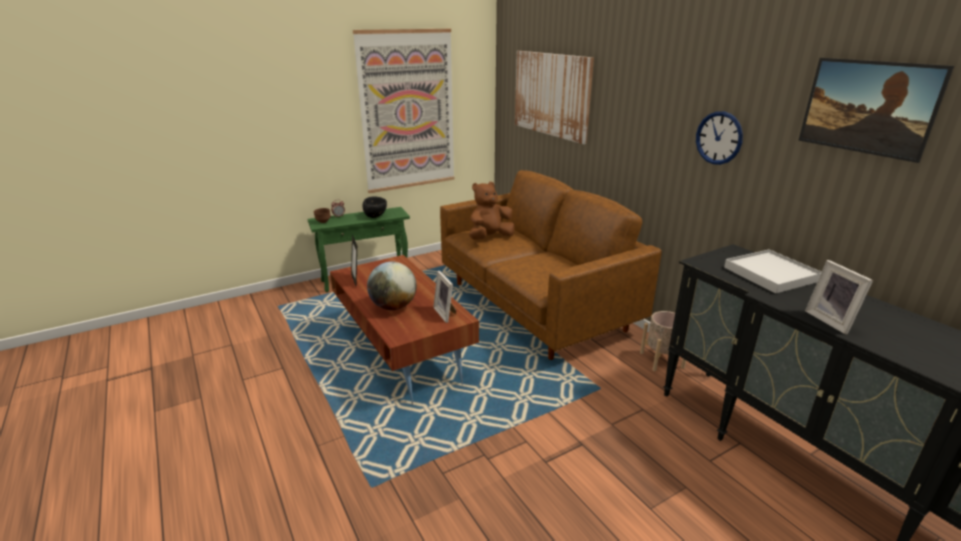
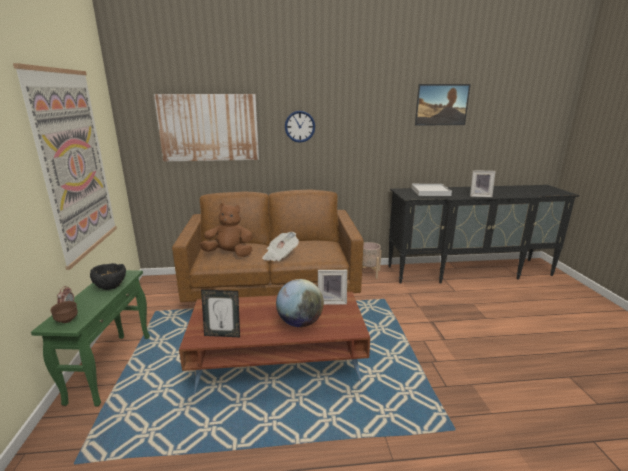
camera: 65 degrees left, 5 degrees down
(490, 237) = (229, 254): brown plush toy -> brown plush toy turned 105 degrees clockwise
(515, 261) = (280, 256): none -> newspaper
(719, 138) = (369, 133): wall clock -> wall clock (300, 126)

